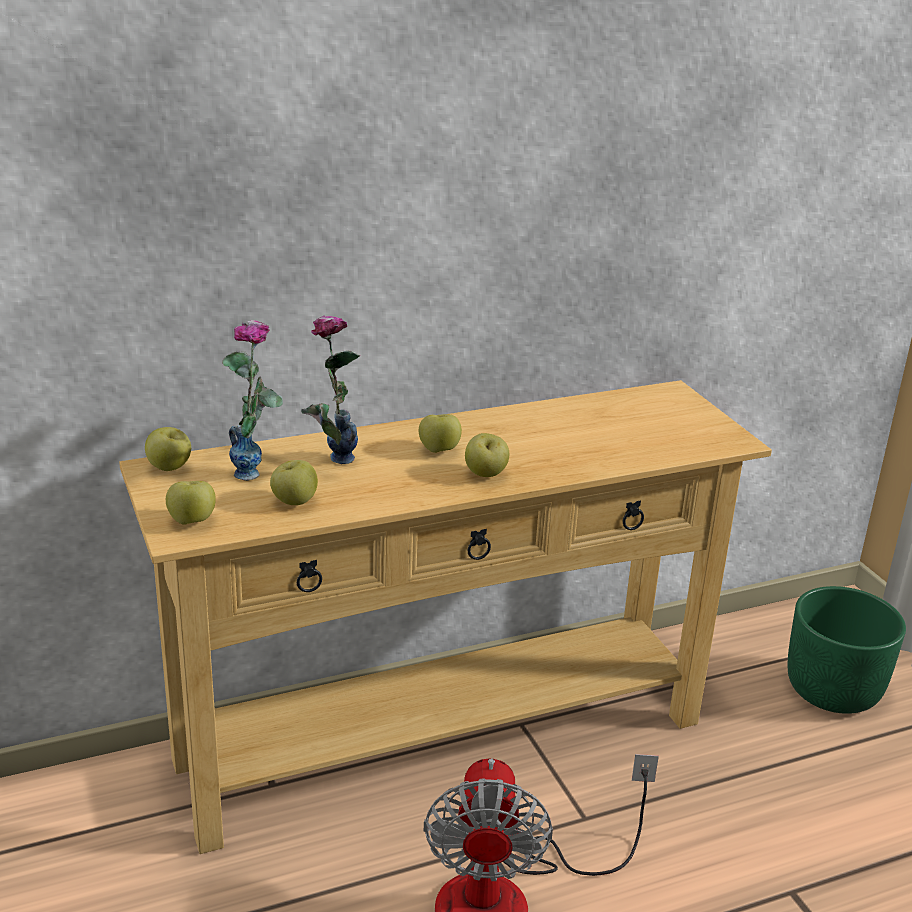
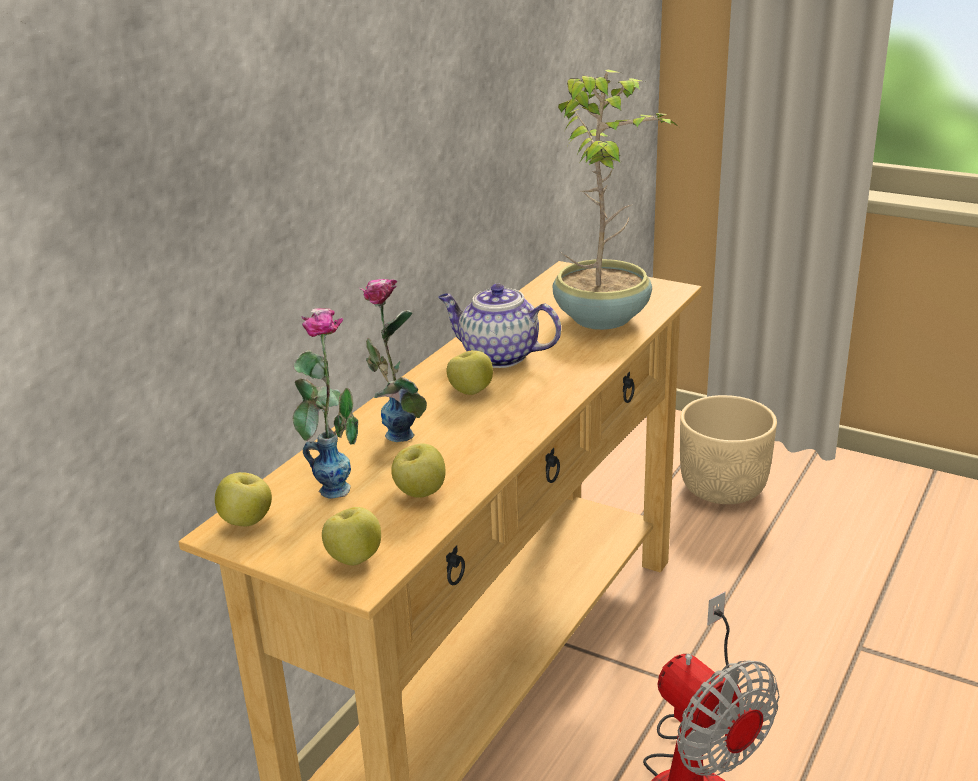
camera: 35 degrees left, 0 degrees up
(485, 475) = (540, 394): apple -> none
(502, 434) = (498, 356): none -> teapot
(637, 439) = (603, 317): none -> potted plant
(833, 690) = (723, 487): green planter -> beige planter

